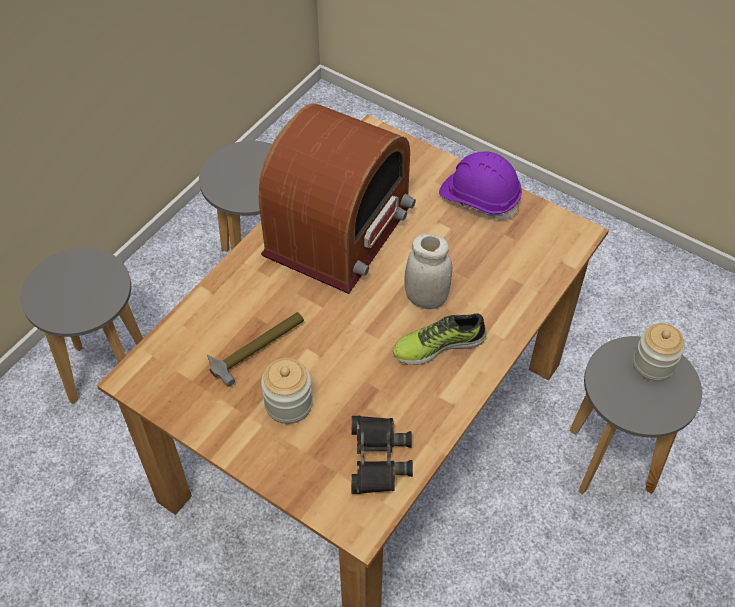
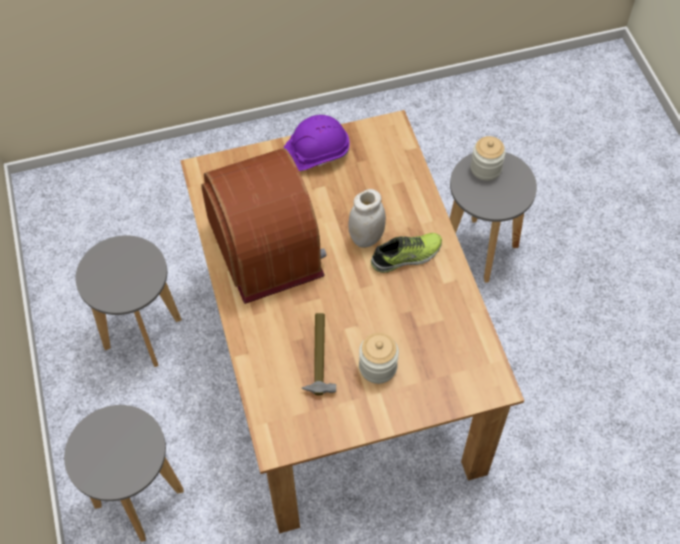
camera: 50 degrees left, 5 degrees up
(377, 458) = (458, 345): black binoculars -> none
(438, 344) = (406, 256): shoe -> shoe turned 135 degrees counterclockwise

